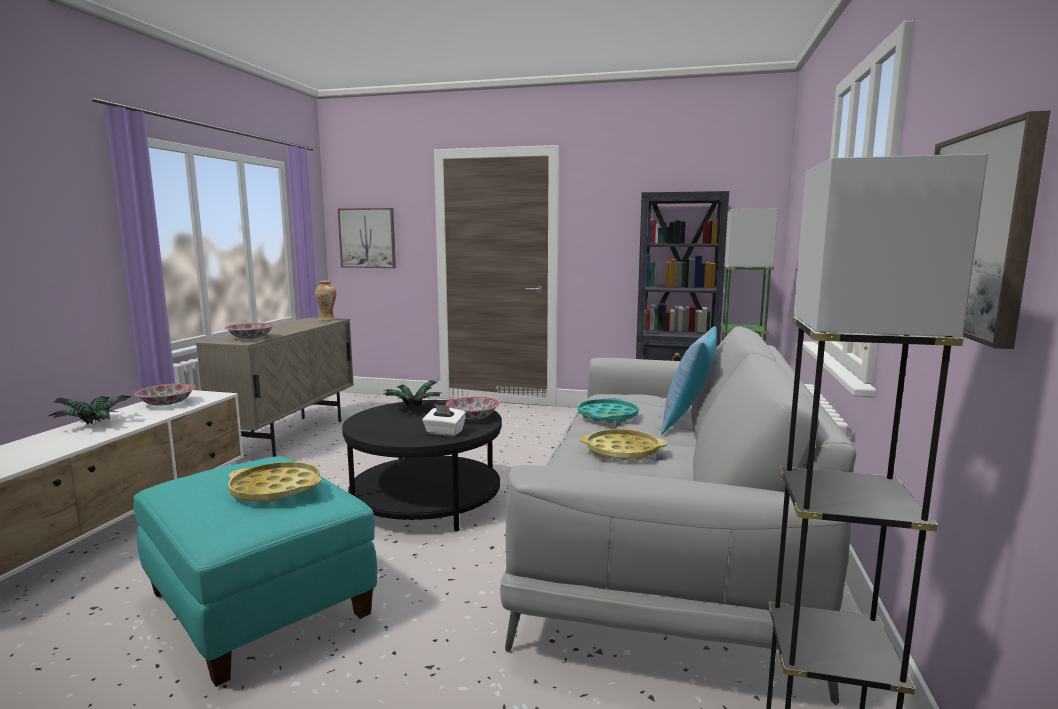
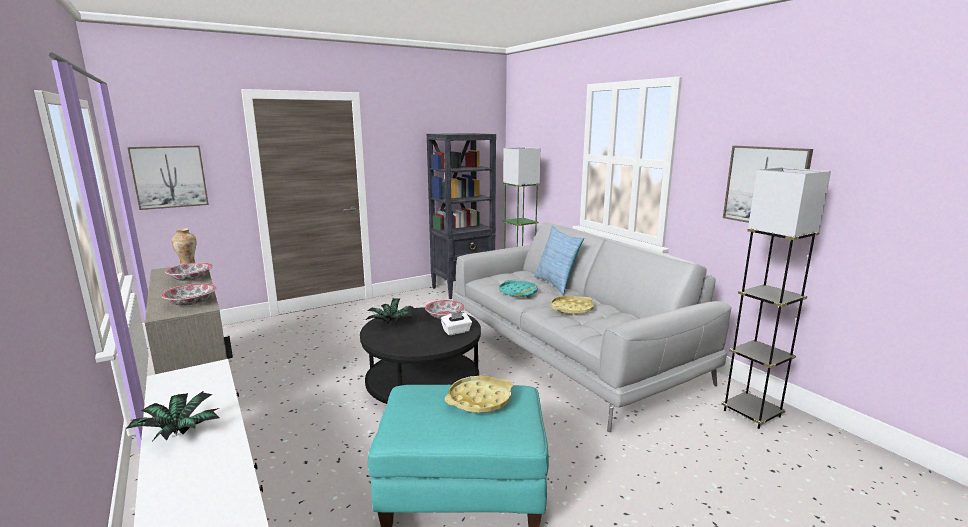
camera: 45 degrees left, 5 degrees up
(167, 403) = (186, 390): bowl -> bowl (191, 278)

